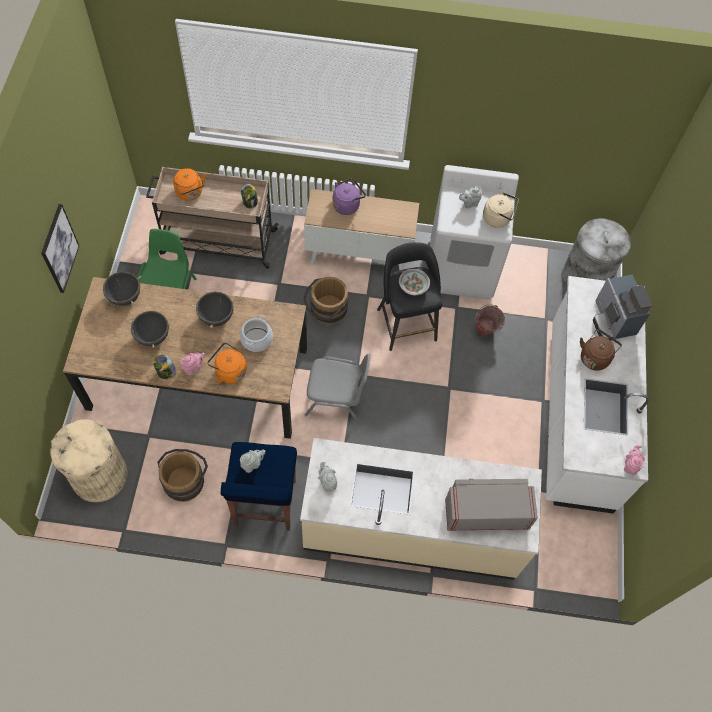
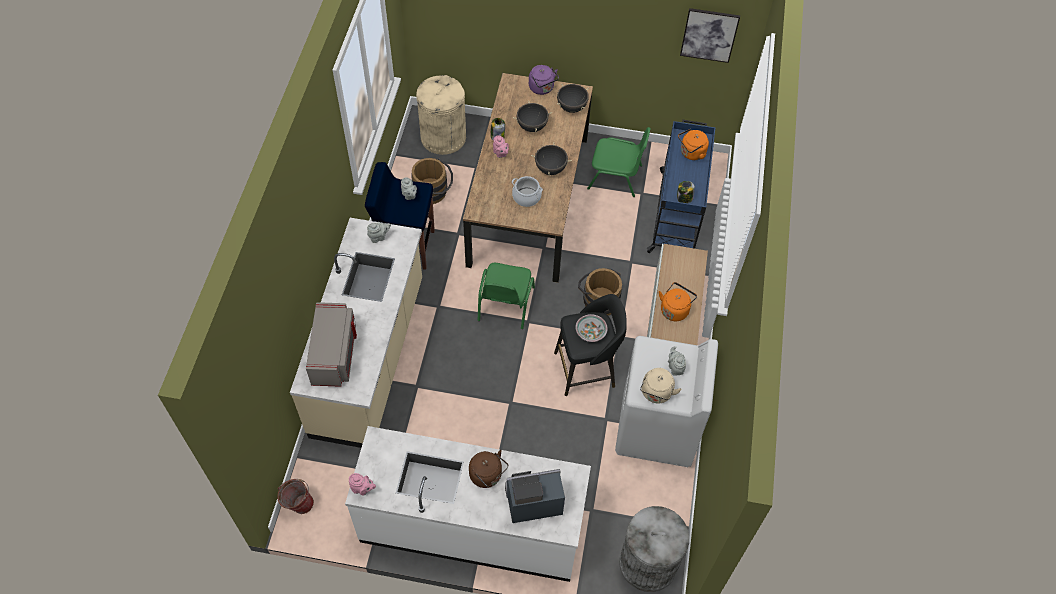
camera: 95 degrees right, 5 degrees down
(59, 249) = (584, 32): picture -> picture (709, 35)
(217, 242) = (677, 213): beige cart -> blue cart
(229, 371) = (495, 177): orange kettle -> orange kettle (675, 309)
(336, 397) = (505, 304): grey chair -> green chair
(347, 205) = (689, 280): purple kettle -> purple kettle (542, 88)
(485, 331) = (576, 444): bucket -> bucket (298, 504)

